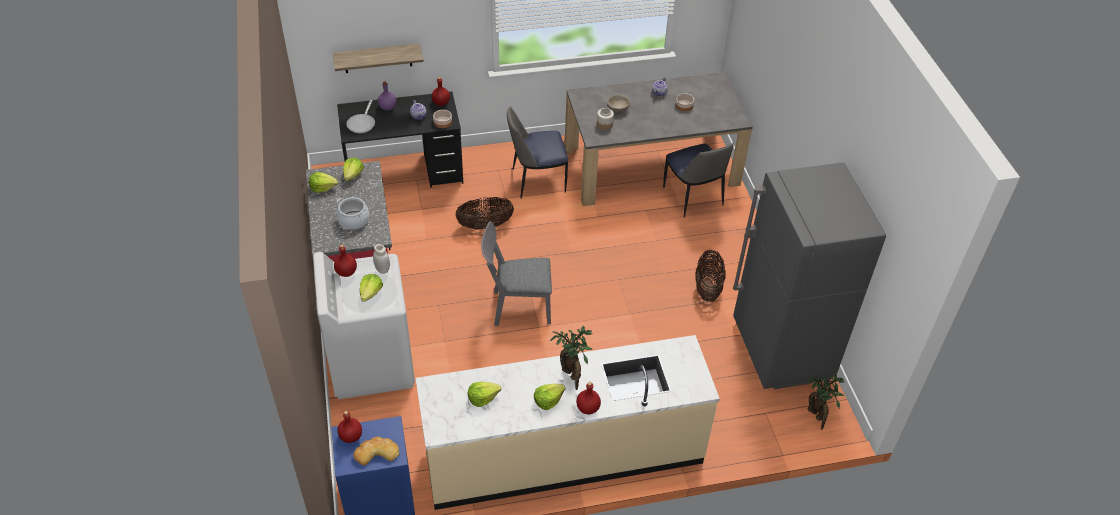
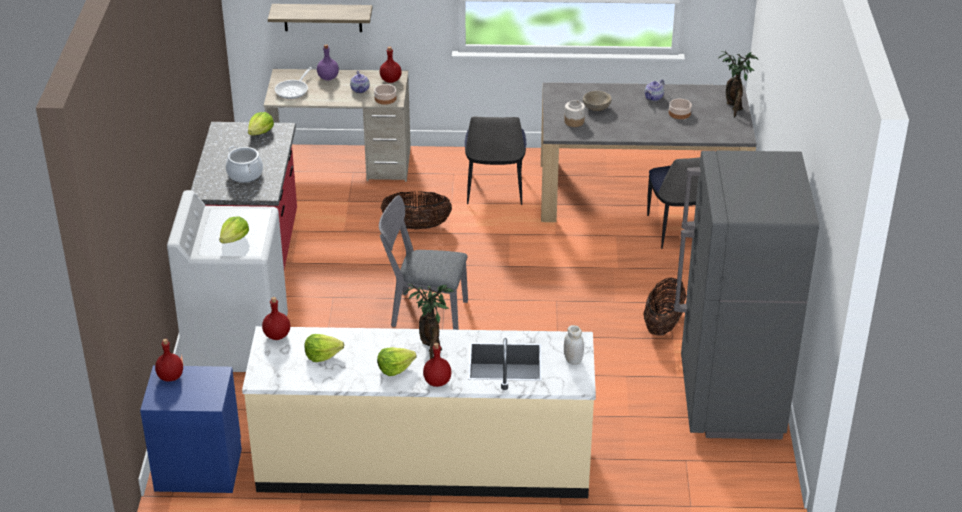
camera: 15 degrees right, 10 degrees down
(323, 187) = (223, 140): lettuce -> none
(346, 272) = (216, 216): red bottle -> red bottle (277, 335)
(376, 452) = (192, 395): bread -> none
(382, 269) = (256, 219): white jar -> white jar (573, 360)
(404, 173) = (342, 164): black desk -> beige desk
(536, 181) = (494, 190): chair -> chair turned 90 degrees counterclockwise
(816, 416) = (749, 473): potted plant -> potted plant (734, 108)

